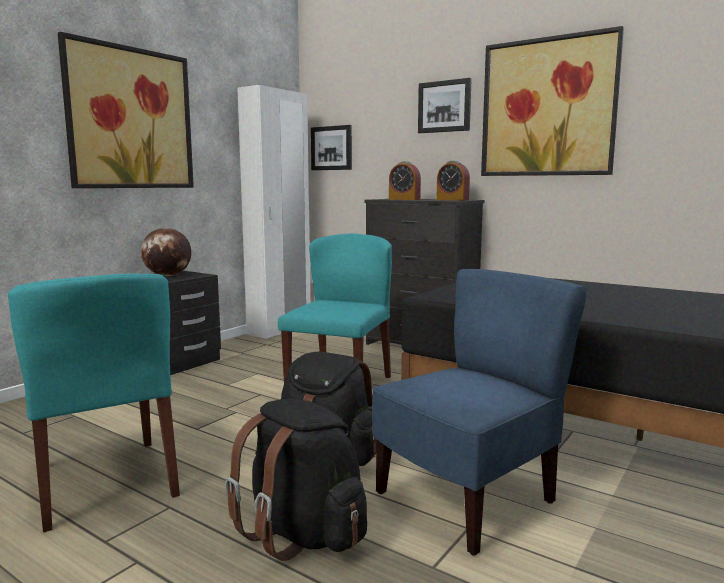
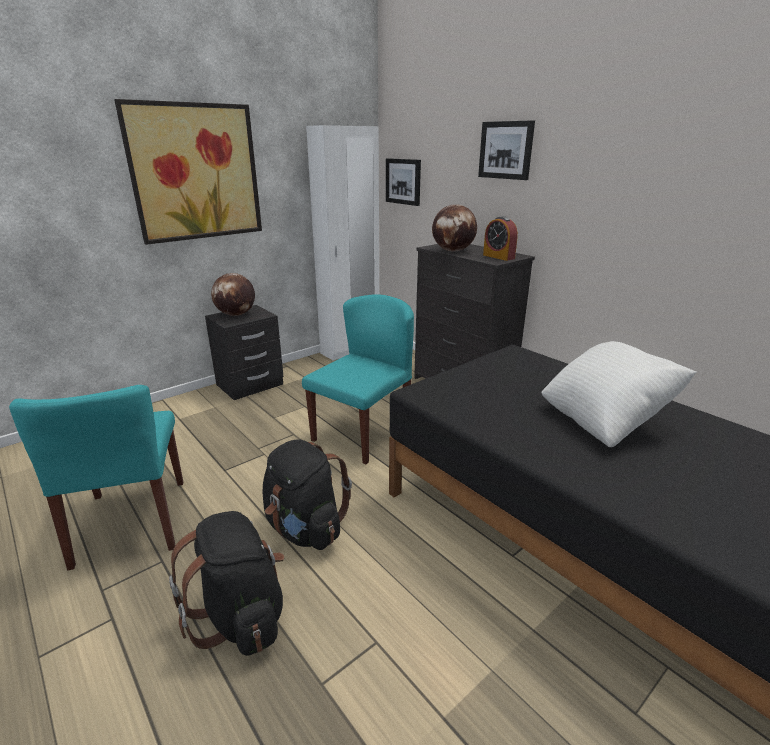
camera: 15 degrees right, 15 degrees up
(404, 199) = (453, 251): alarm clock -> globe
(467, 499) = (395, 605): blue chair -> none
(547, 108) = (610, 164): picture -> none
(615, 298) = (604, 420): none -> white pillow

